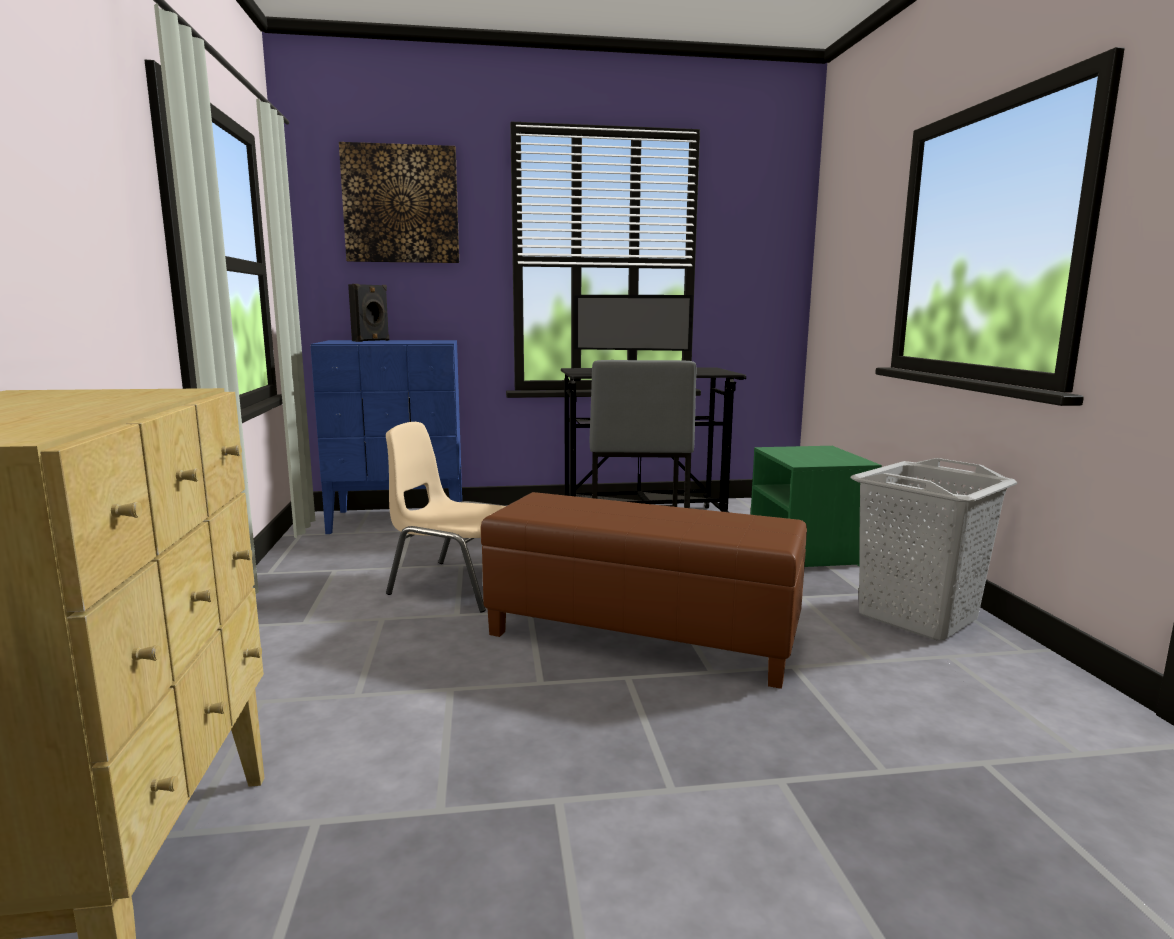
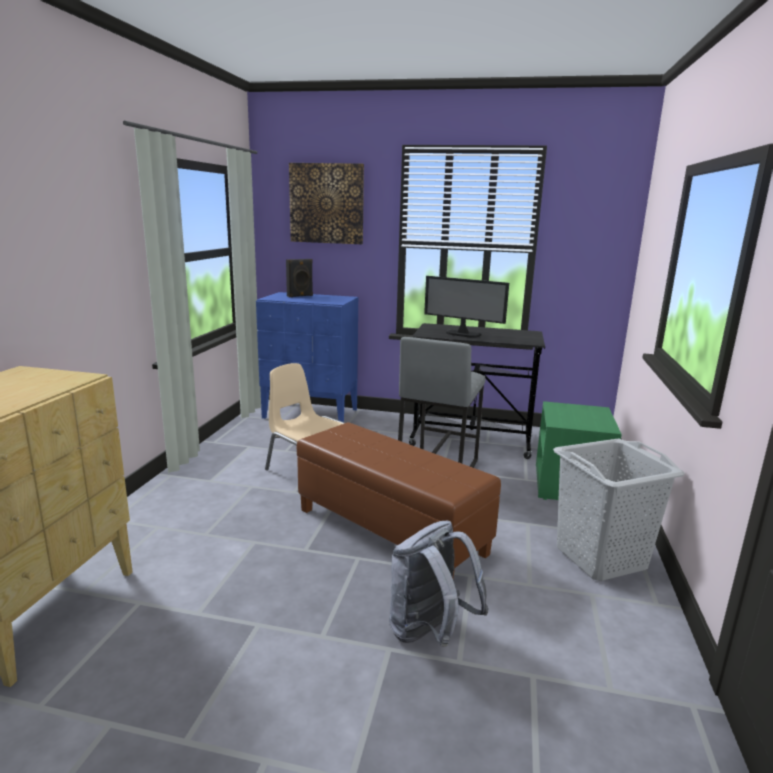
camera: 20 degrees right, 5 degrees up
(813, 746) = (429, 633): none -> grey backpack

